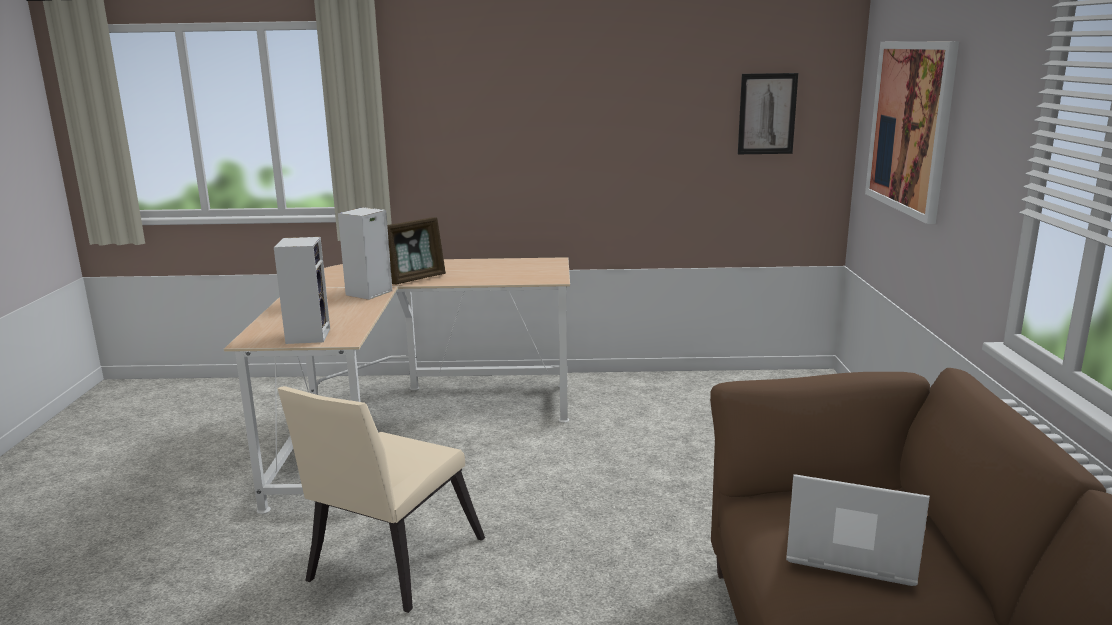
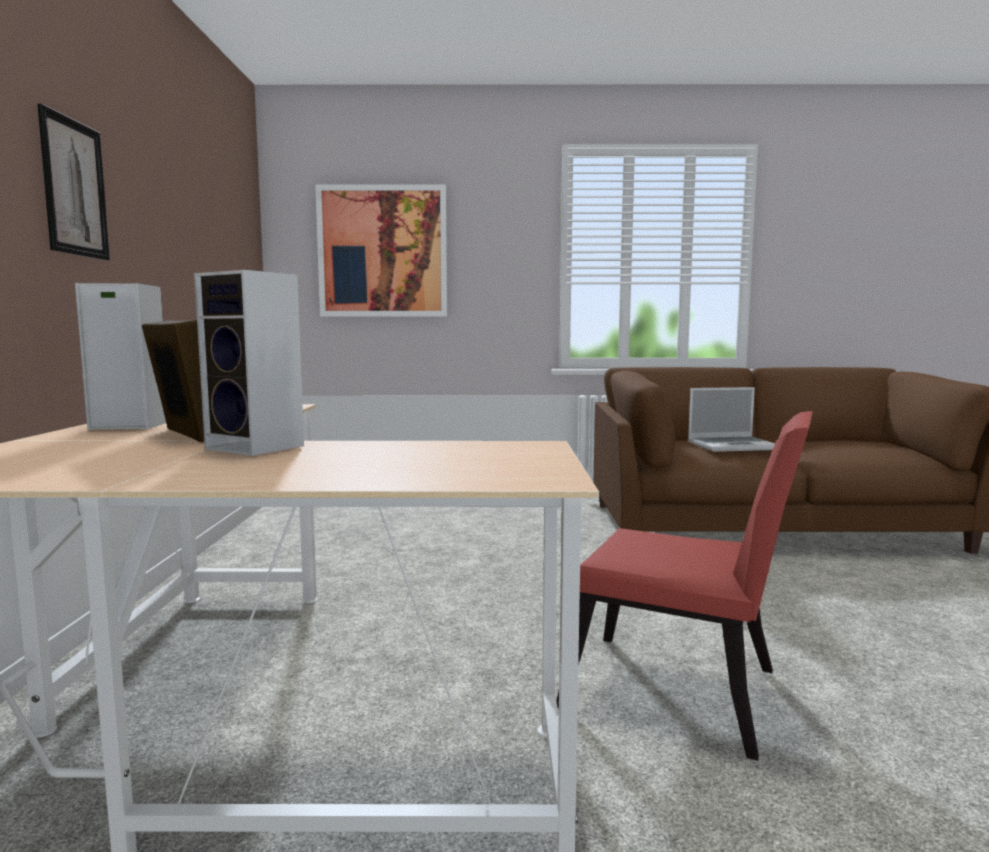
camera: 90 degrees left, 10 degrees down
(307, 335) = (515, 457): speaker -> speaker (126, 425)
(389, 564) = (684, 696): beige chair -> red chair
(767, 114) = (231, 239): picture -> picture (74, 188)
(849, 551) = (732, 446): laptop -> laptop turned 120 degrees counterclockwise

